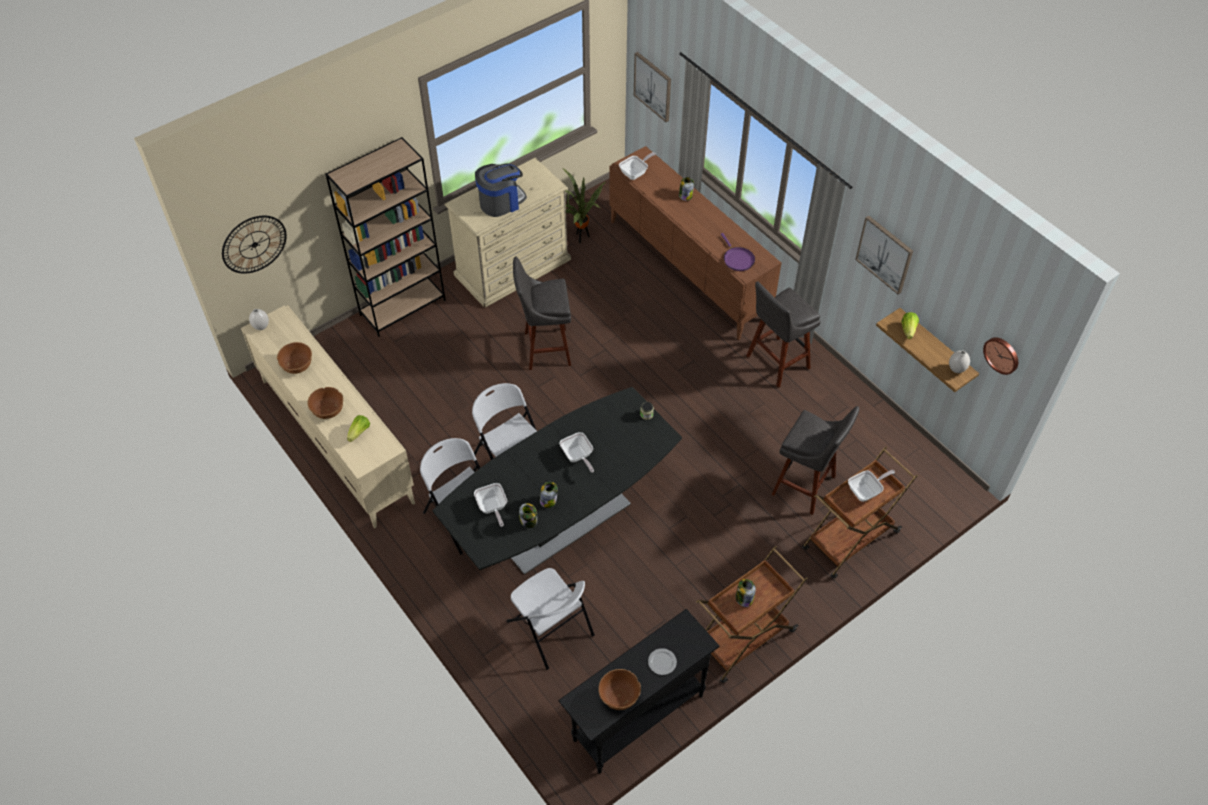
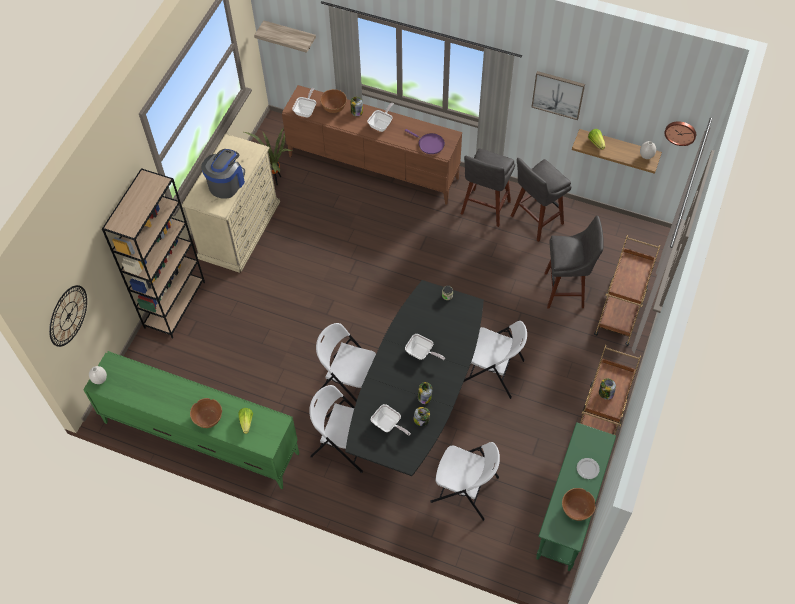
camera: 30 degrees left, 5 degrees up
(297, 365) = (155, 396): brown bowl -> brown bowl (334, 107)
(335, 440) = (200, 438): beige cabinet -> green cabinet
(545, 348) = (310, 282): grey stool -> grey stool (535, 220)
(637, 717) = (567, 517): black console table -> green console table
(653, 86) = (290, 35): picture -> shelf
(665, 527) = (492, 371): none -> white chair
(866, 491) = (631, 273): frying pan -> frying pan (381, 124)

